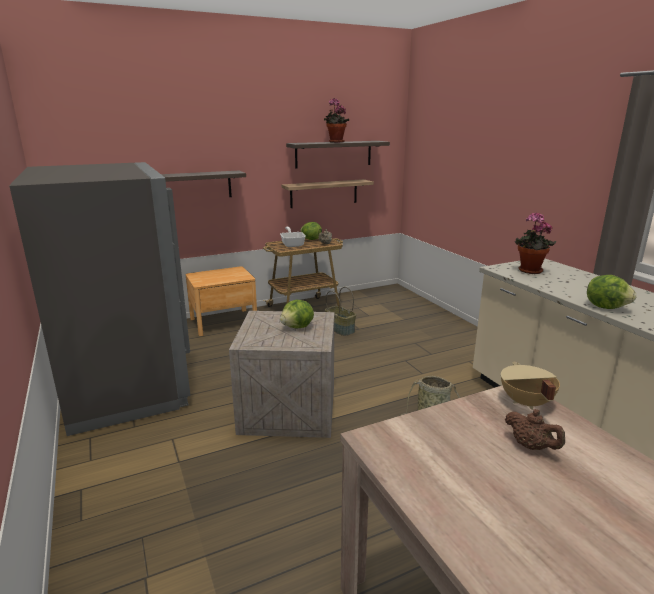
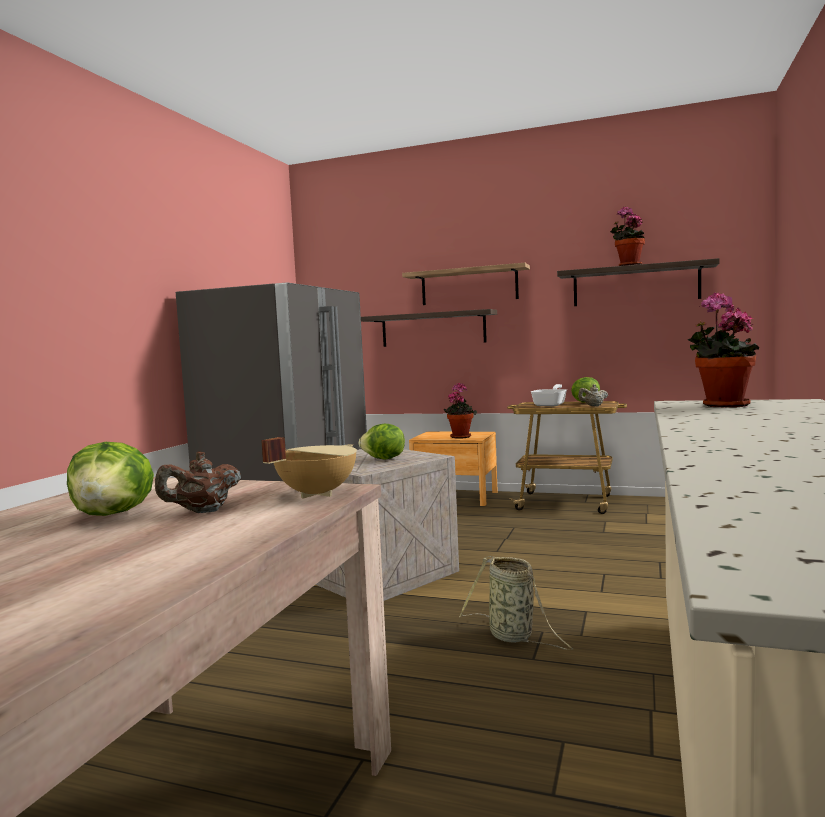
camera: 45 degrees right, 15 degrees down
(229, 276) = (460, 436): none -> potted plant
(324, 193) = (619, 341): shelf -> shelf (469, 286)
(340, 329) = (576, 527): basket -> none
(531, 446) = (202, 512): brown teapot -> brown teapot turned 45 degrees clockwise
(606, 307) = (702, 432): lettuce -> lettuce (113, 514)

